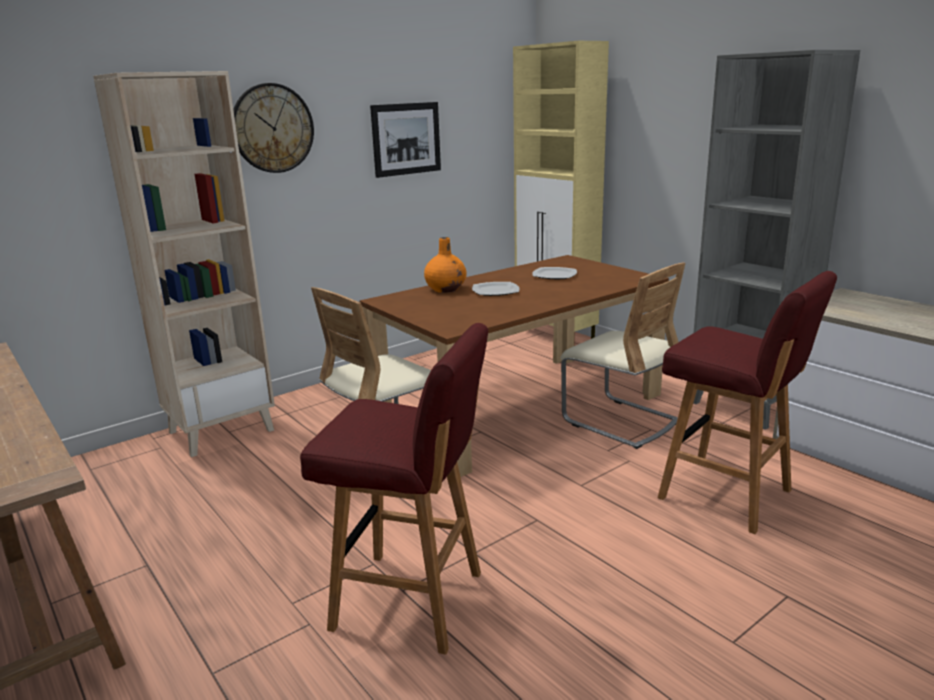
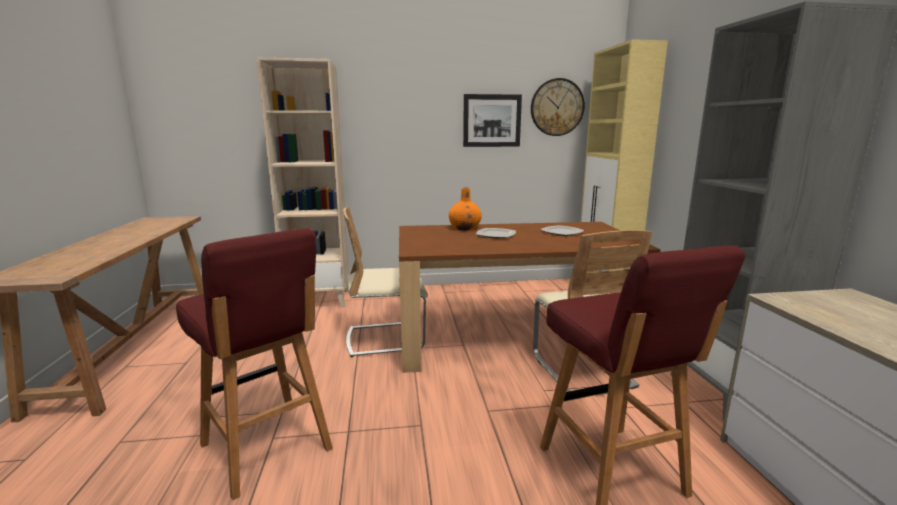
camera: 30 degrees right, 5 degrees down
(272, 128) = (386, 105): wall clock -> wall clock (557, 107)

